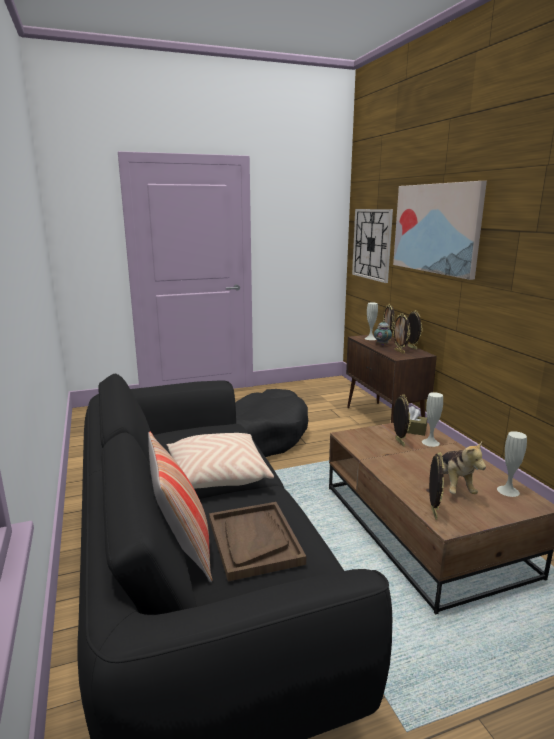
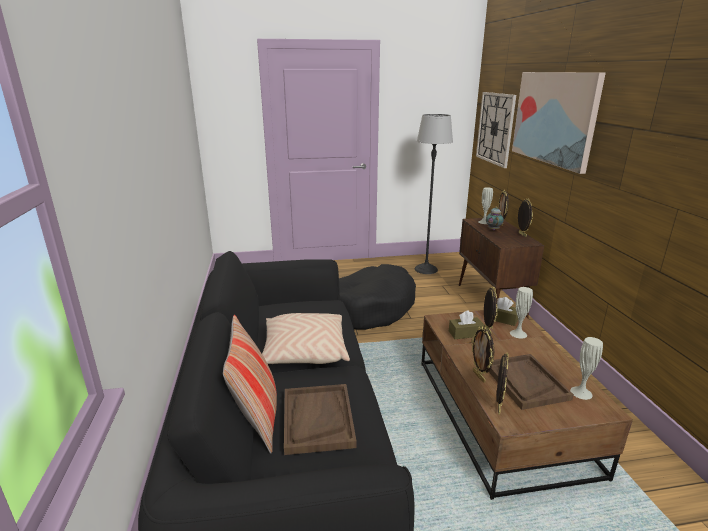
camera: 10 degrees right, 5 degrees up
(309, 394) = (426, 269): none -> floor lamp
(378, 447) = (465, 333): none -> brown tissue box
(400, 351) = (508, 238): picture frame -> picture frame (479, 376)
(452, 486) = (525, 382): plush toy -> brown tray

